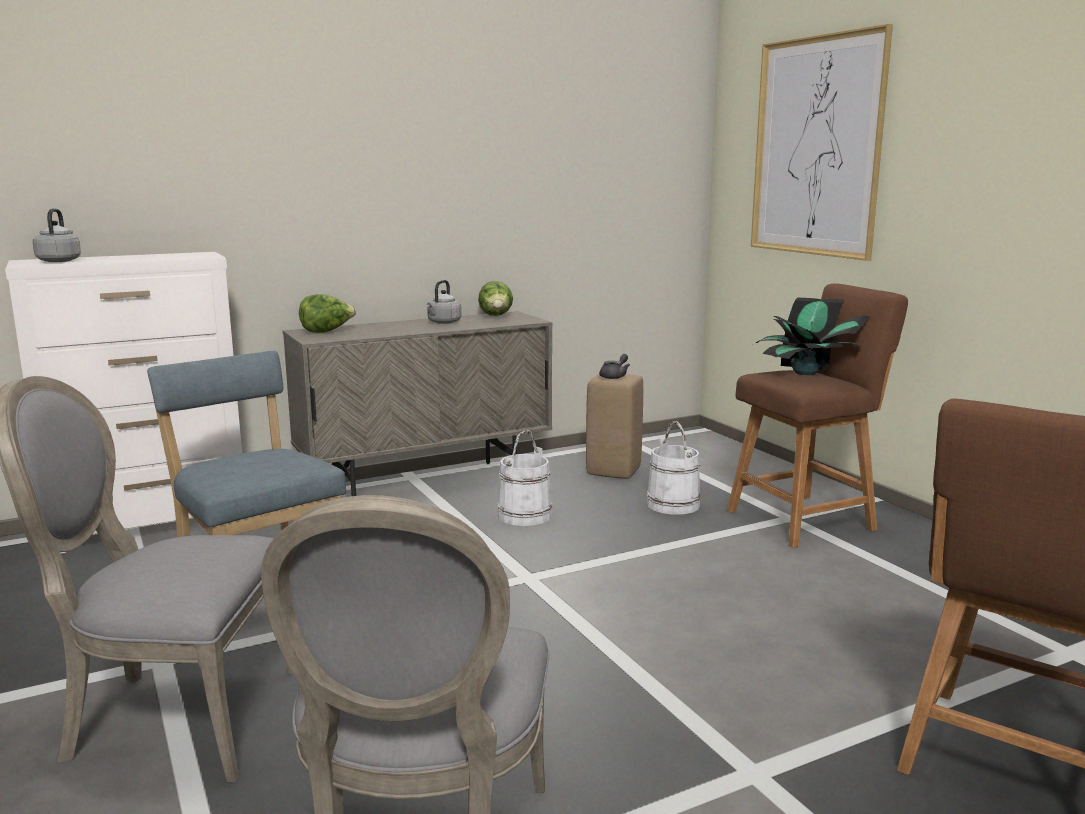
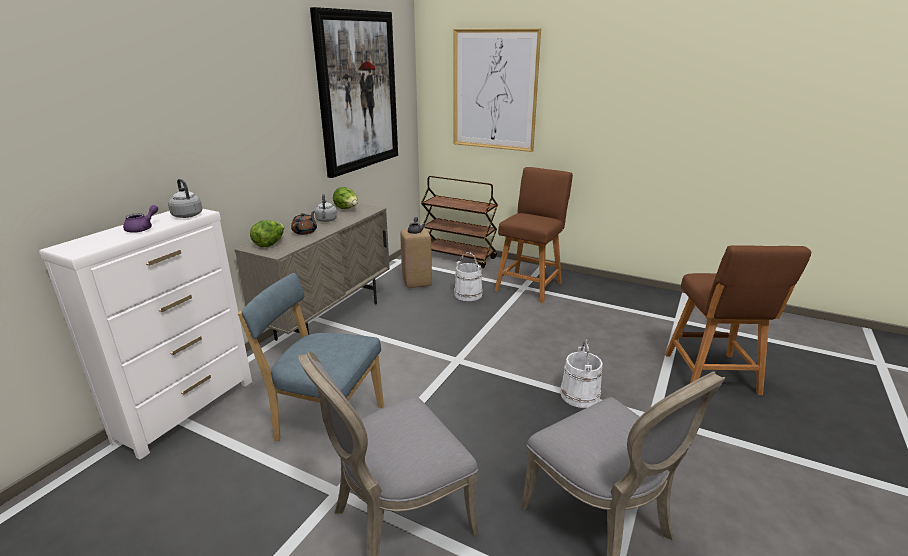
camera: 35 degrees left, 10 degrees up
(60, 261) = (98, 242): grey kettle -> grey kettle (187, 215)
(122, 258) = (143, 228): none -> purple teapot
(392, 328) = (305, 231): none -> brown teapot
(524, 515) = (407, 323): white bucket -> white bucket (579, 395)
(565, 142) = (358, 92): none -> picture
(733, 455) = (459, 257): none -> brown cart
(806, 373) = (530, 216): potted plant -> none

